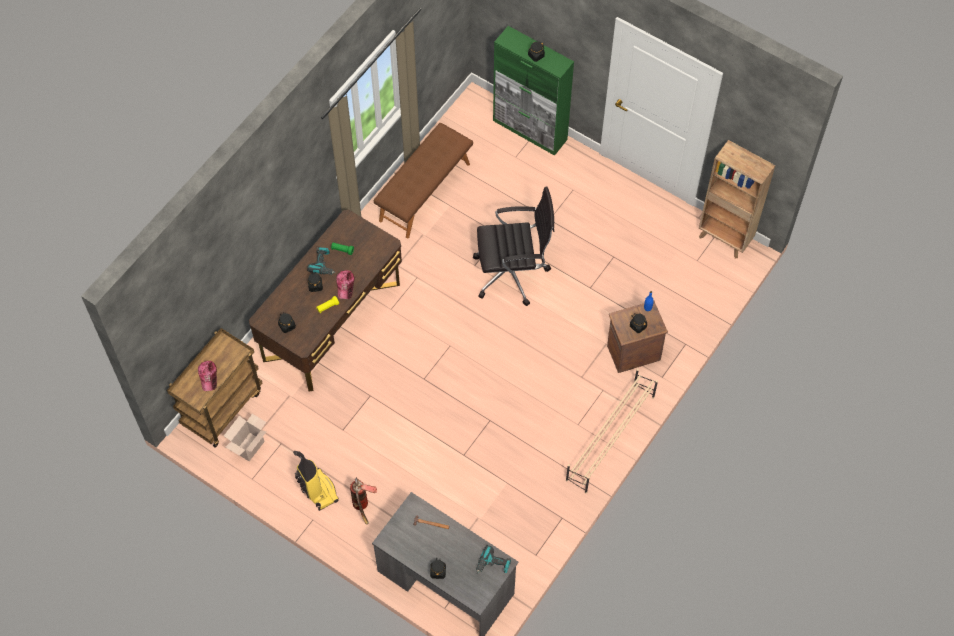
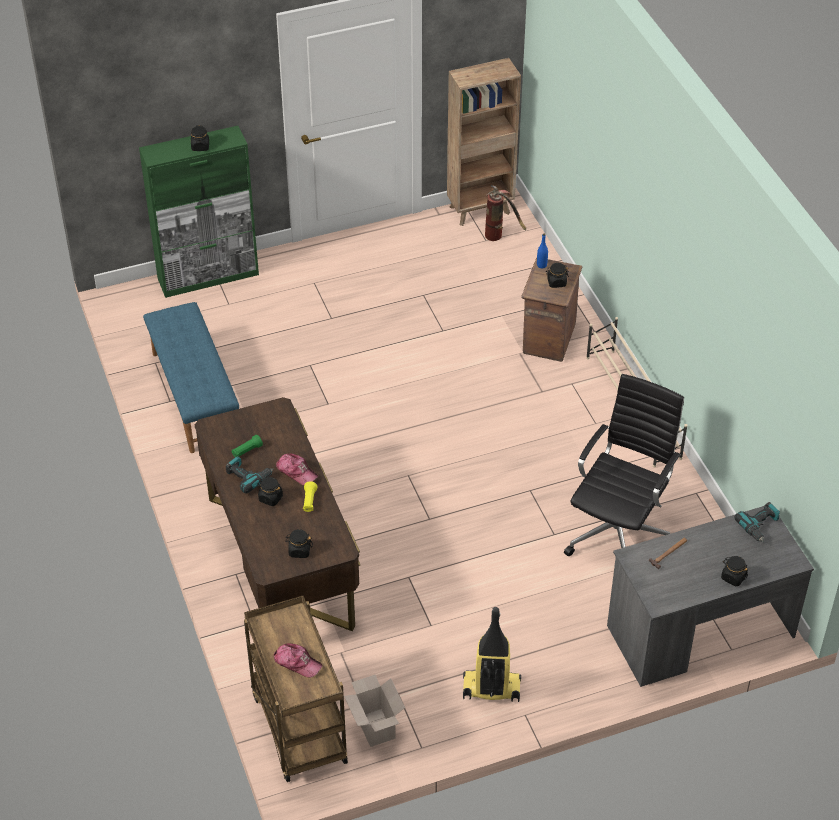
camera: 55 degrees left, 15 degrees down
(363, 508) = (548, 658): fire extinguisher -> fire extinguisher (500, 235)
(424, 191) = (193, 396): brown bench -> blue bench
(513, 273) = (368, 379): black office chair -> black office chair (618, 532)

